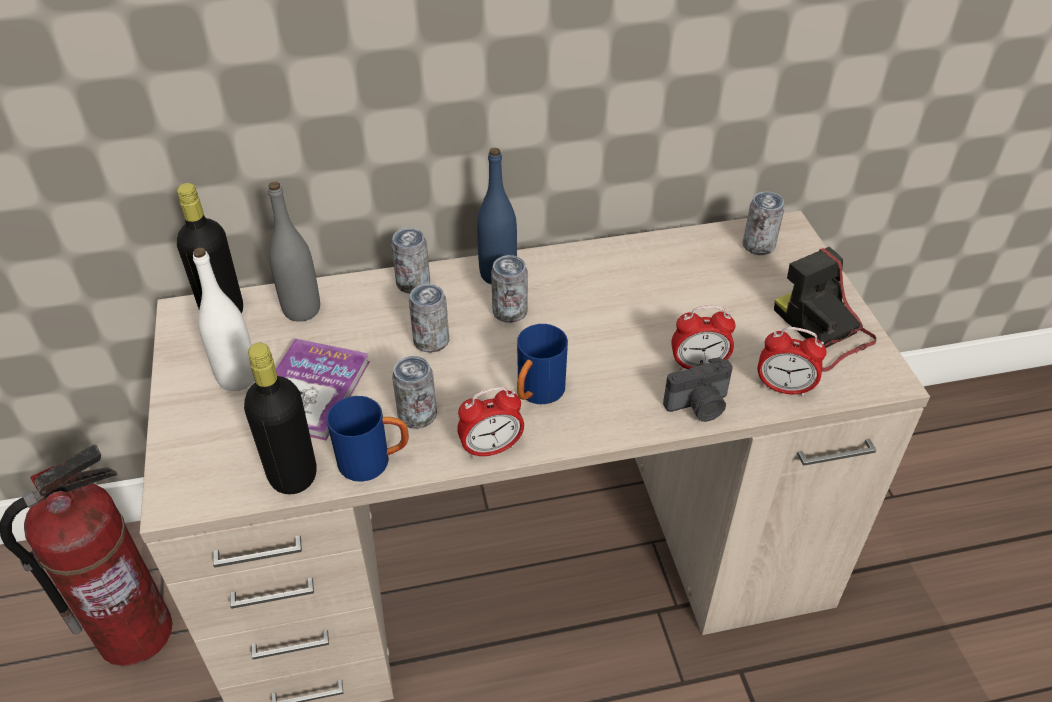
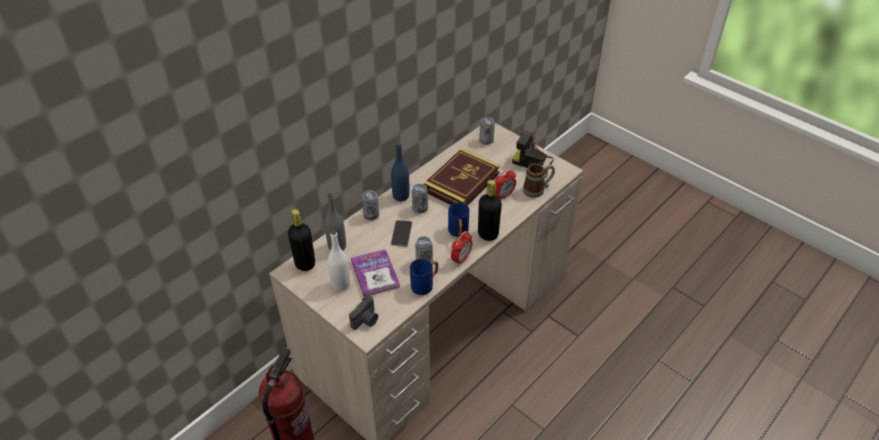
camera: 35 degrees left, 0 degrees up
(293, 475) = (401, 304): black bottle -> black bottle (488, 234)
(431, 341) = (401, 233): can -> phone
(636, 301) = (462, 182): none -> book
(699, 406) = (516, 209): camera -> camera (366, 320)
(783, 388) = (537, 189): alarm clock -> mug

